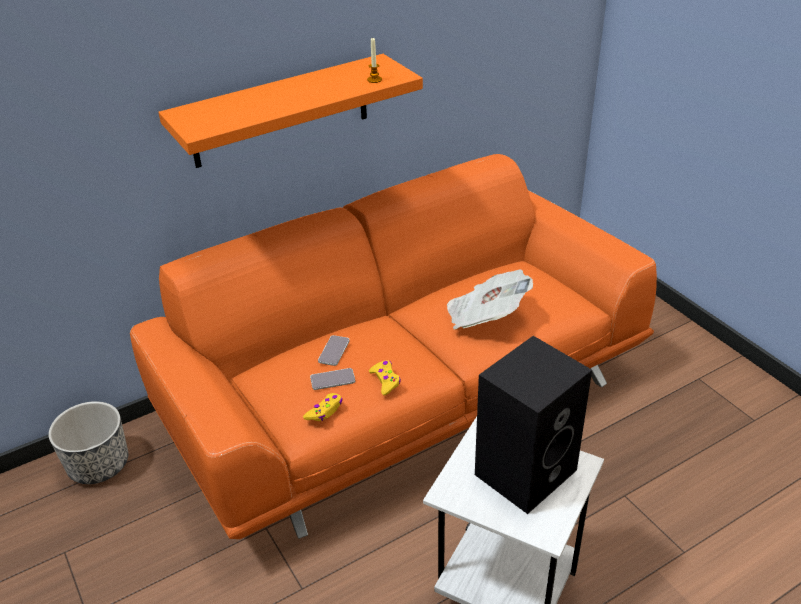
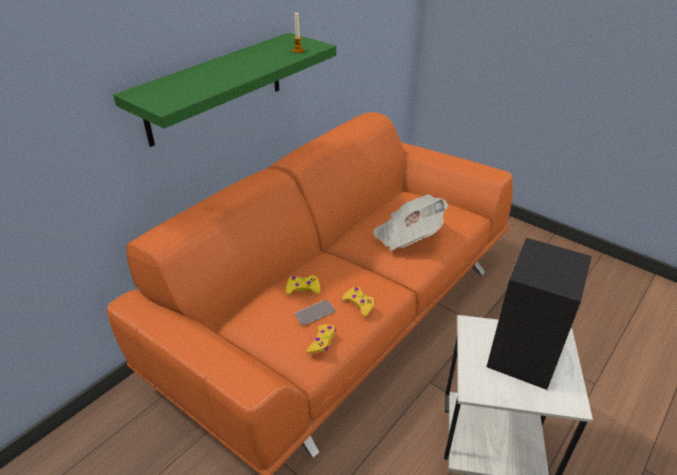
camera: 20 degrees left, 0 degrees up
(99, 464) = (93, 439): planter -> none
(280, 111) = (215, 88): orange shelf -> green shelf
(334, 351) = (303, 288): phone -> yellow game controller

